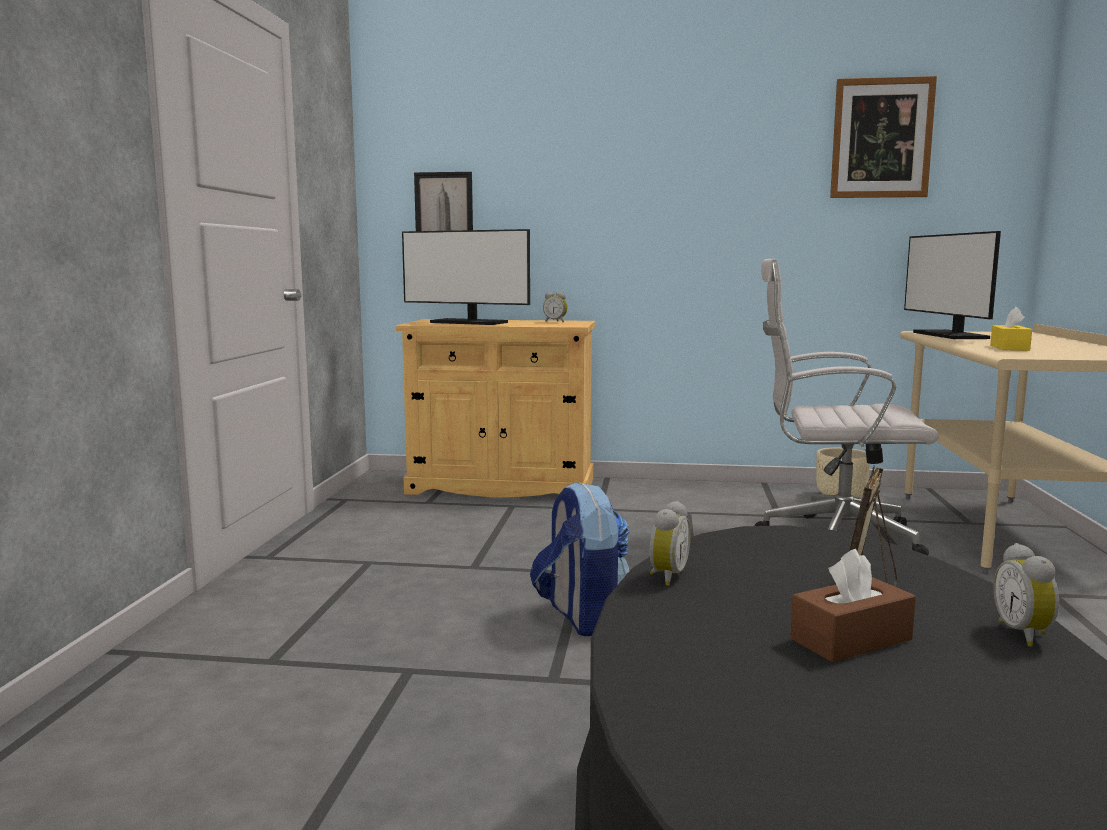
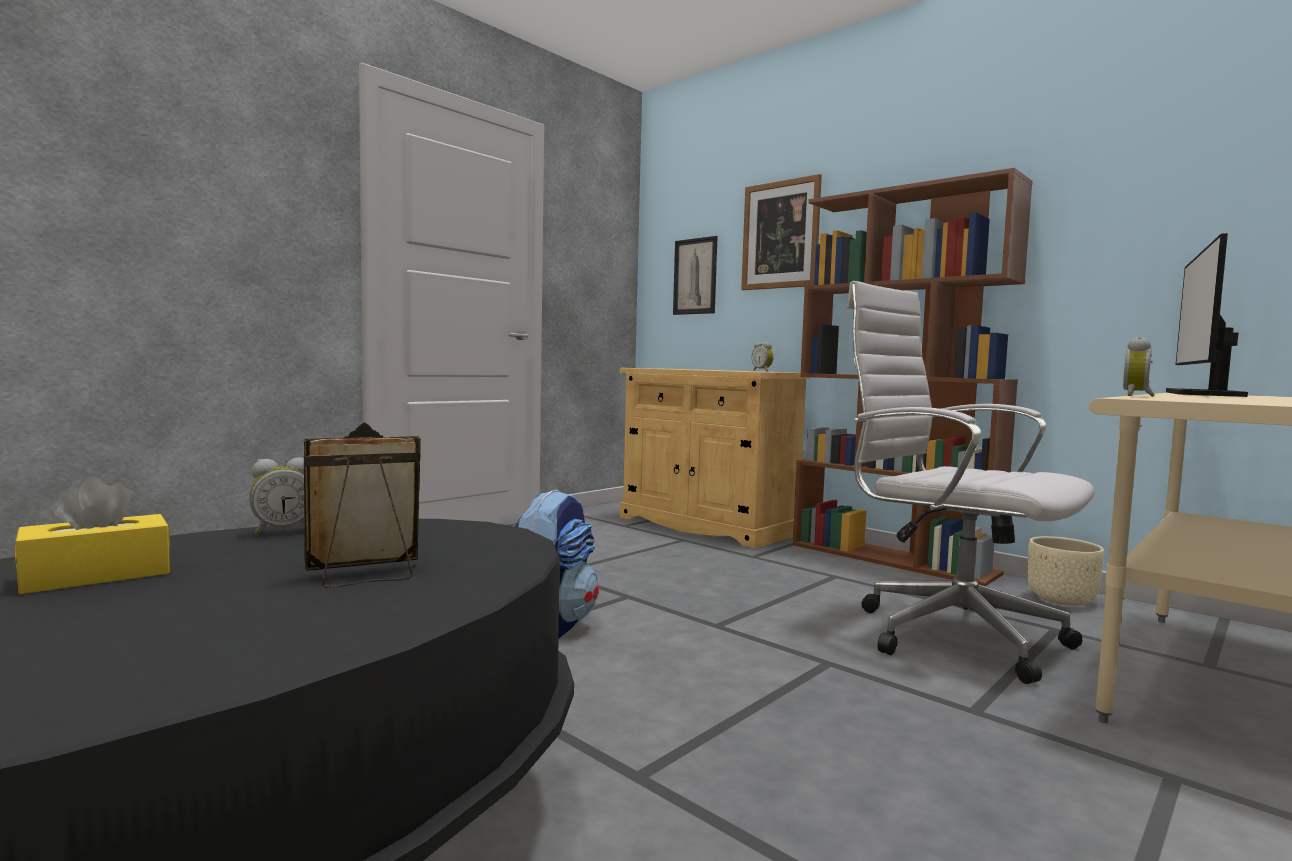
camera: 35 degrees right, 5 degrees down
(469, 322) = (685, 369): monitor -> none
(695, 487) = (892, 559): none -> brown bookcase
(851, 639) = (186, 595): brown tissue box -> none
(881, 138) = (1152, 146): picture -> picture (780, 235)
(1009, 348) = (1201, 397): yellow tissue box -> yellow tissue box (96, 575)
(1025, 634) = (314, 642): alarm clock -> alarm clock (1138, 396)

